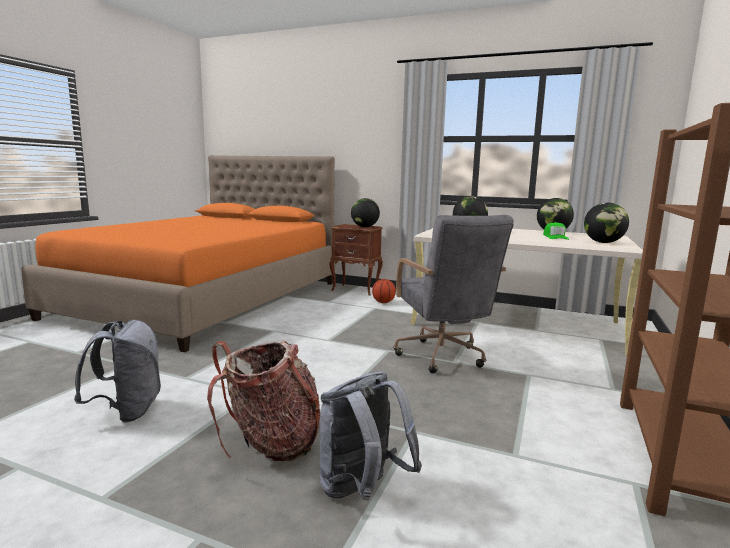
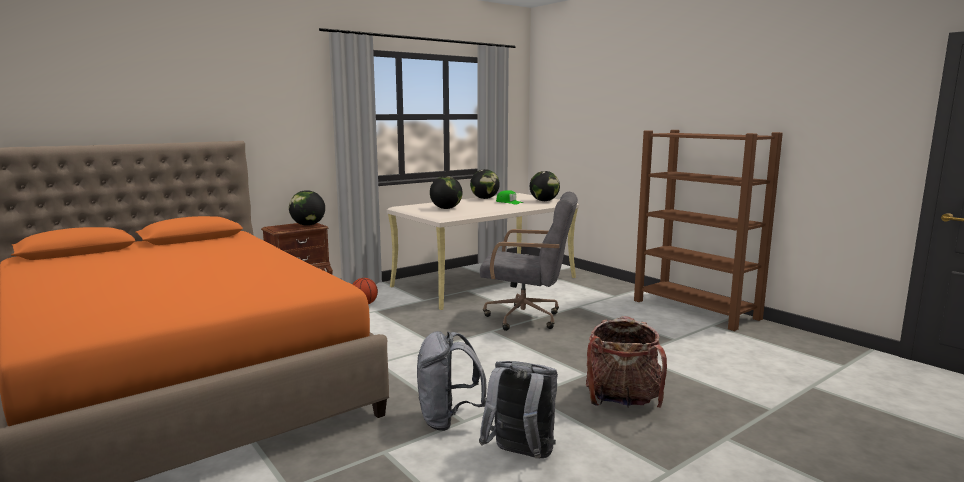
camera: 60 degrees left, 0 degrees up
(361, 491) = (694, 384): grey backpack -> grey backpack (448, 419)

